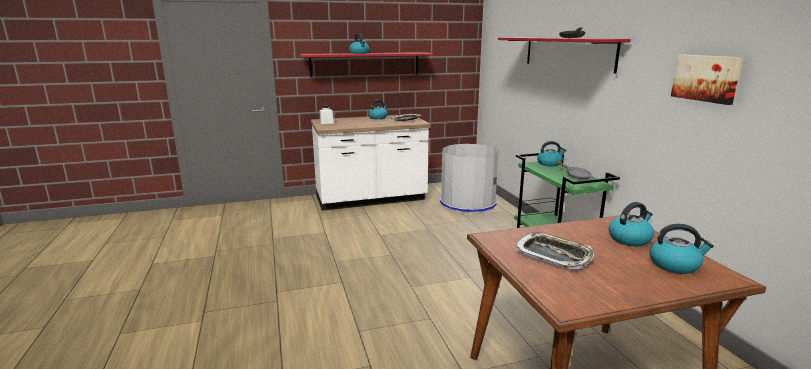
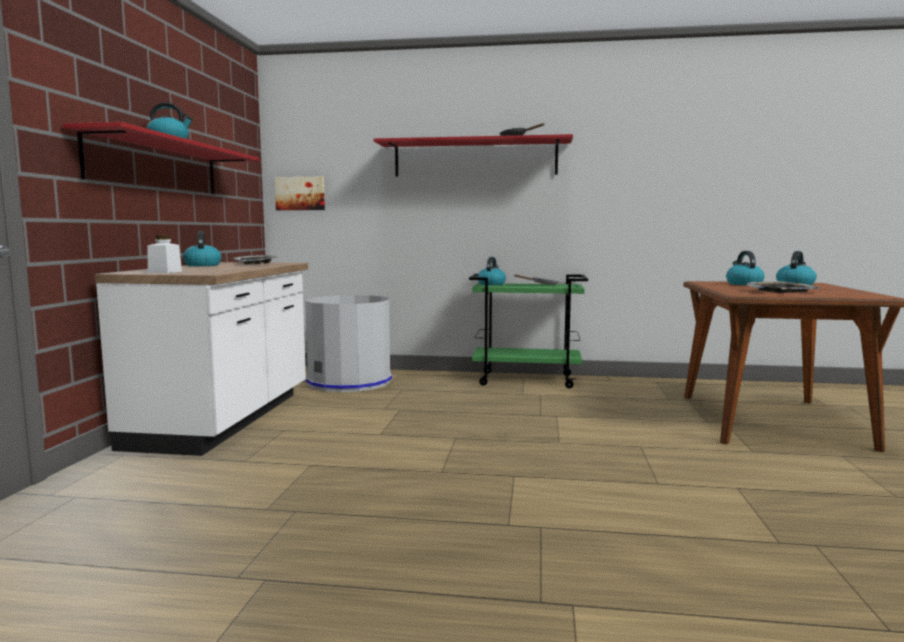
camera: 65 degrees left, 10 degrees down
(706, 78) = (661, 169): picture -> picture (300, 193)

